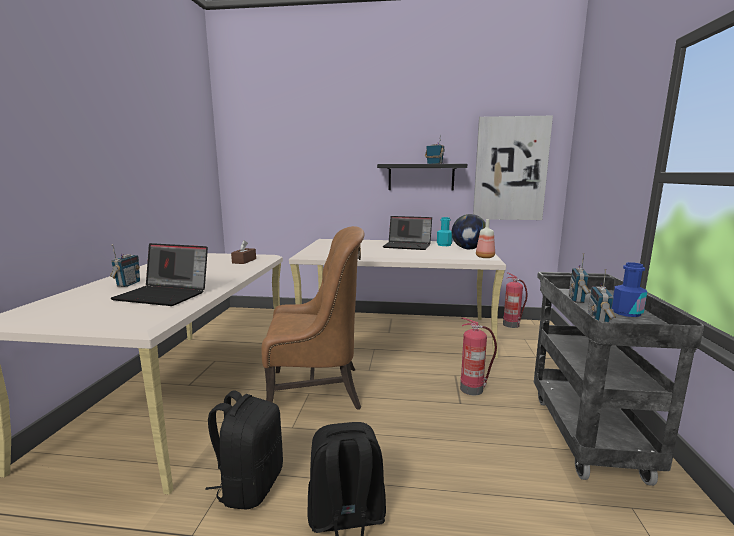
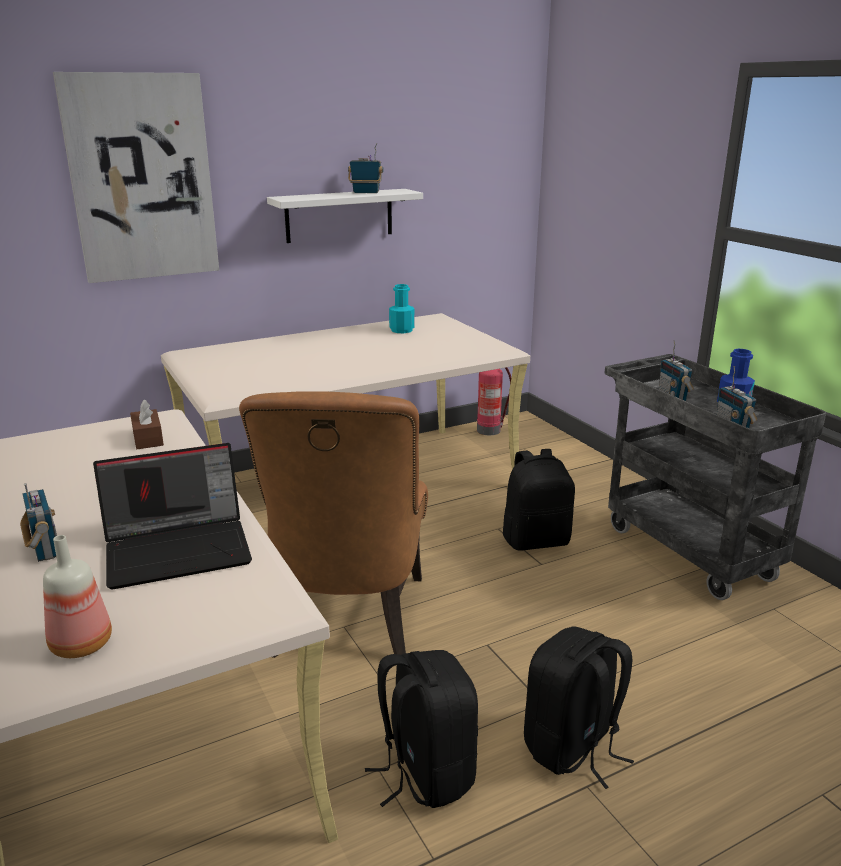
camera: 35 degrees left, 10 degrees up
(317, 389) = (347, 616): brown chair -> brown chair turned 135 degrees clockwise
(408, 246) = (354, 343): laptop -> none
(421, 177) = (339, 215): black shelf -> white shelf
(468, 249) = (447, 333): globe -> none
(473, 389) = (536, 540): fire extinguisher -> black backpack
(485, 257) = (495, 347): bottle -> bottle (83, 645)
(510, 169) = (469, 193): picture -> picture (141, 178)

